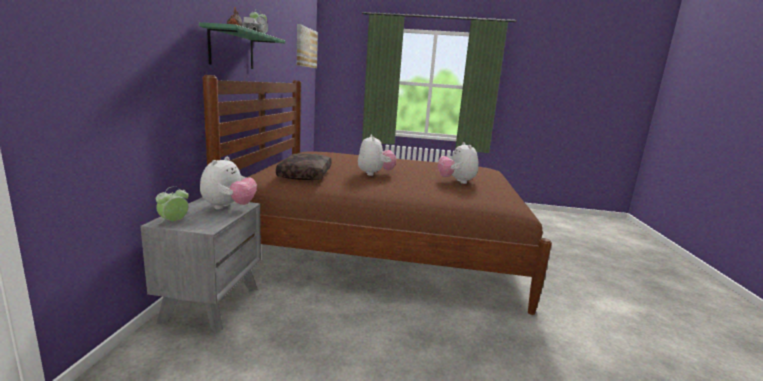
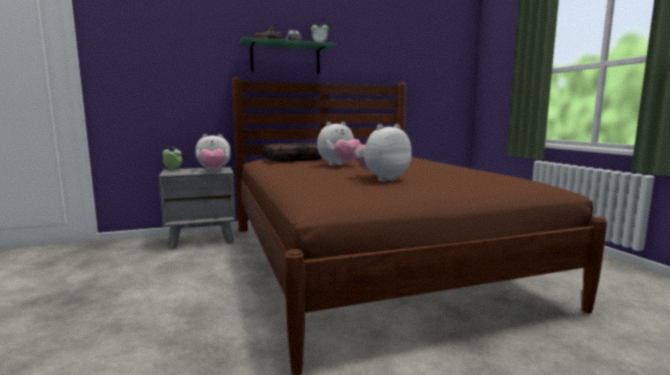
camera: 65 degrees right, 5 degrees down
(306, 47) = (444, 49): picture -> none

